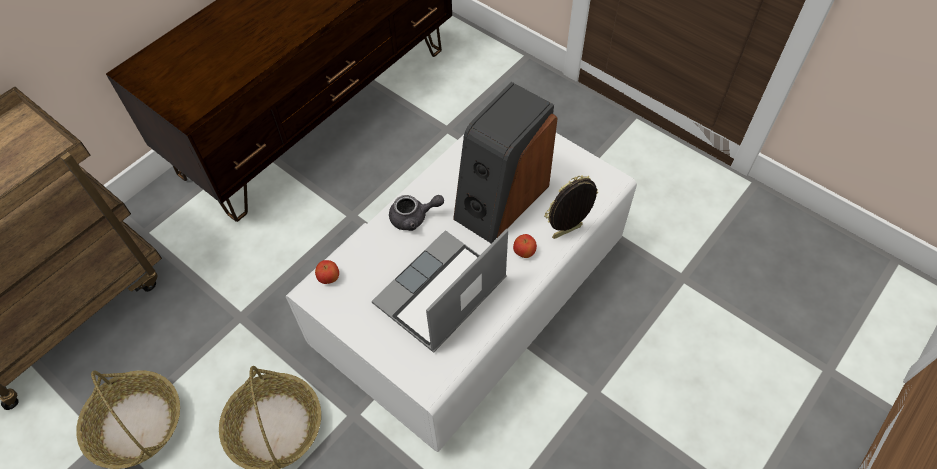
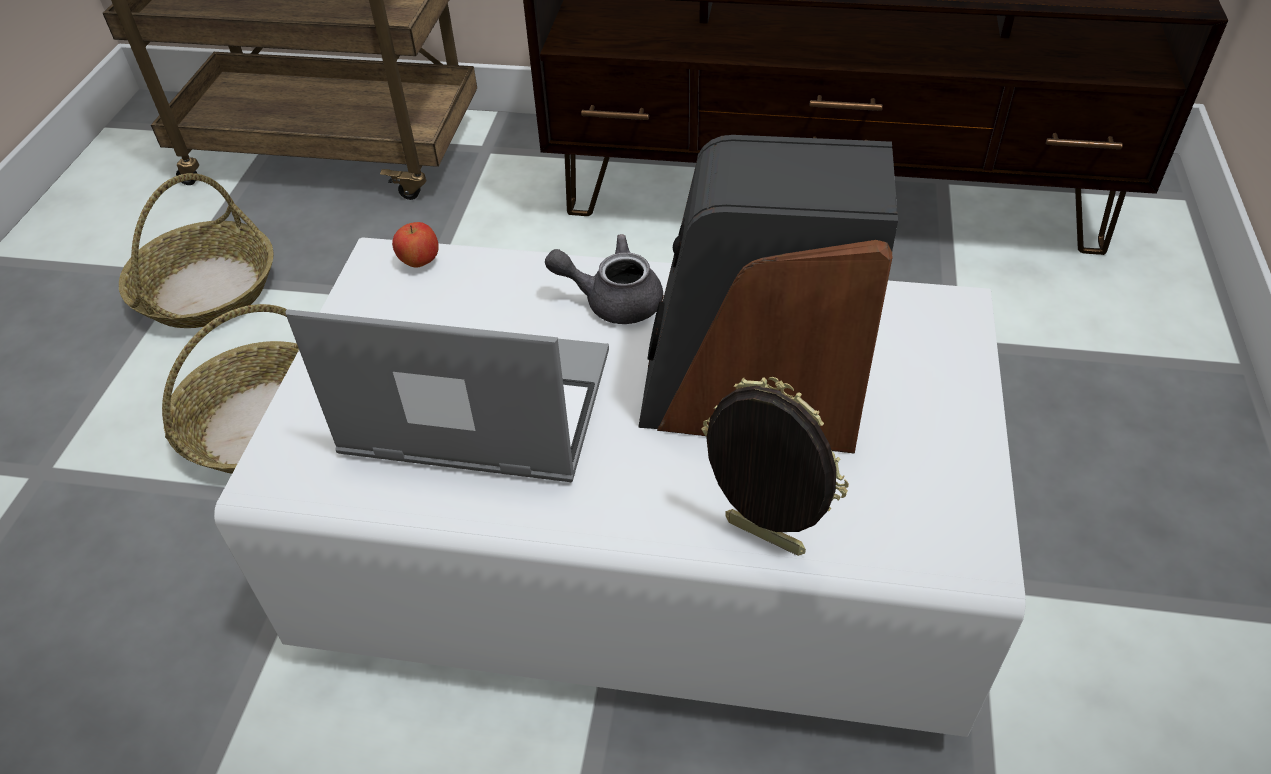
camera: 60 degrees right, 10 degrees down
(414, 217) = (613, 300): grey teapot -> grey teapot turned 135 degrees clockwise
(524, 252) = (656, 487): apple -> none

